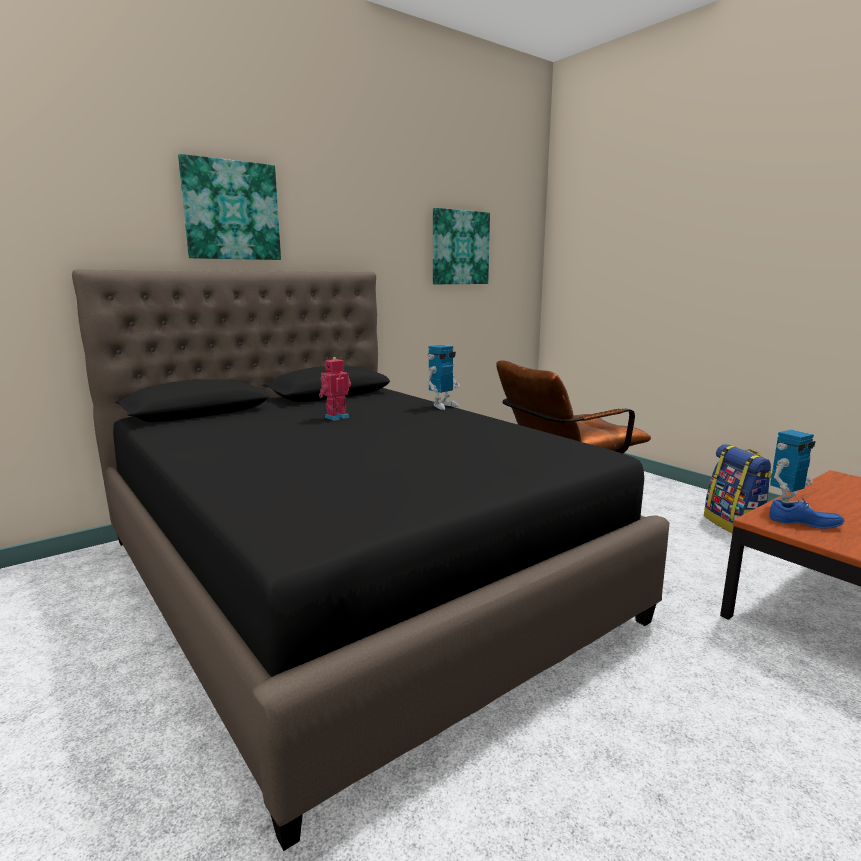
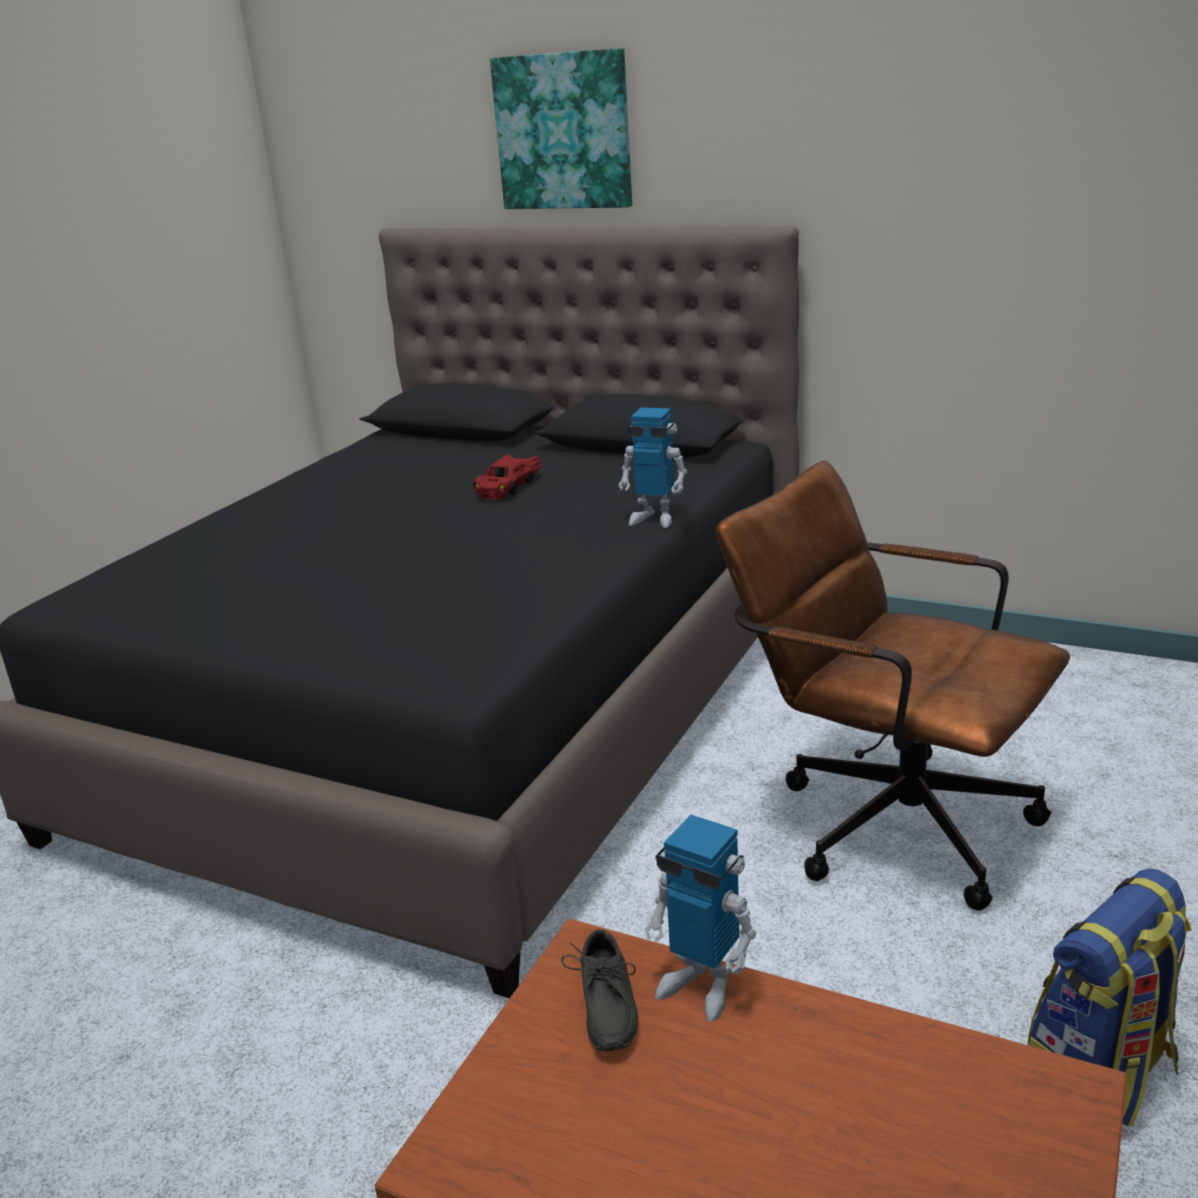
camera: 65 degrees right, 10 degrees up
(336, 417) = (507, 487): toy robot -> red toy car
(460, 248) = (1053, 162): picture -> none
(805, 524) = (603, 1009): blue shoe -> grey shoe

